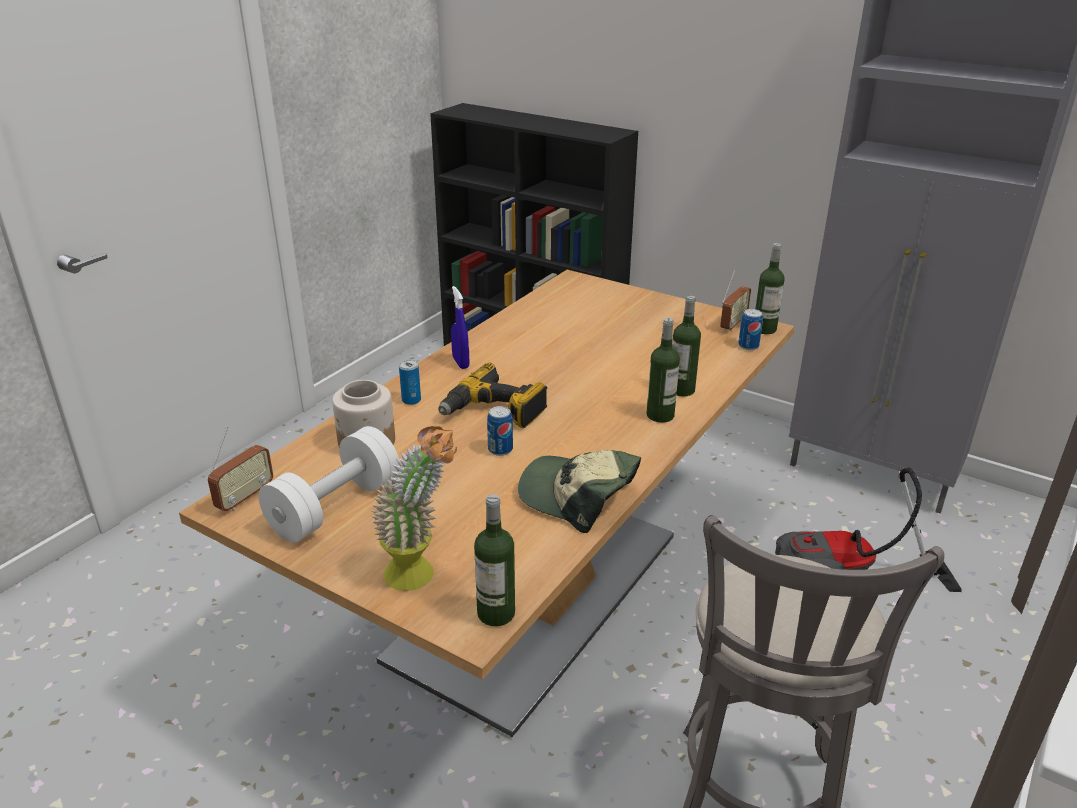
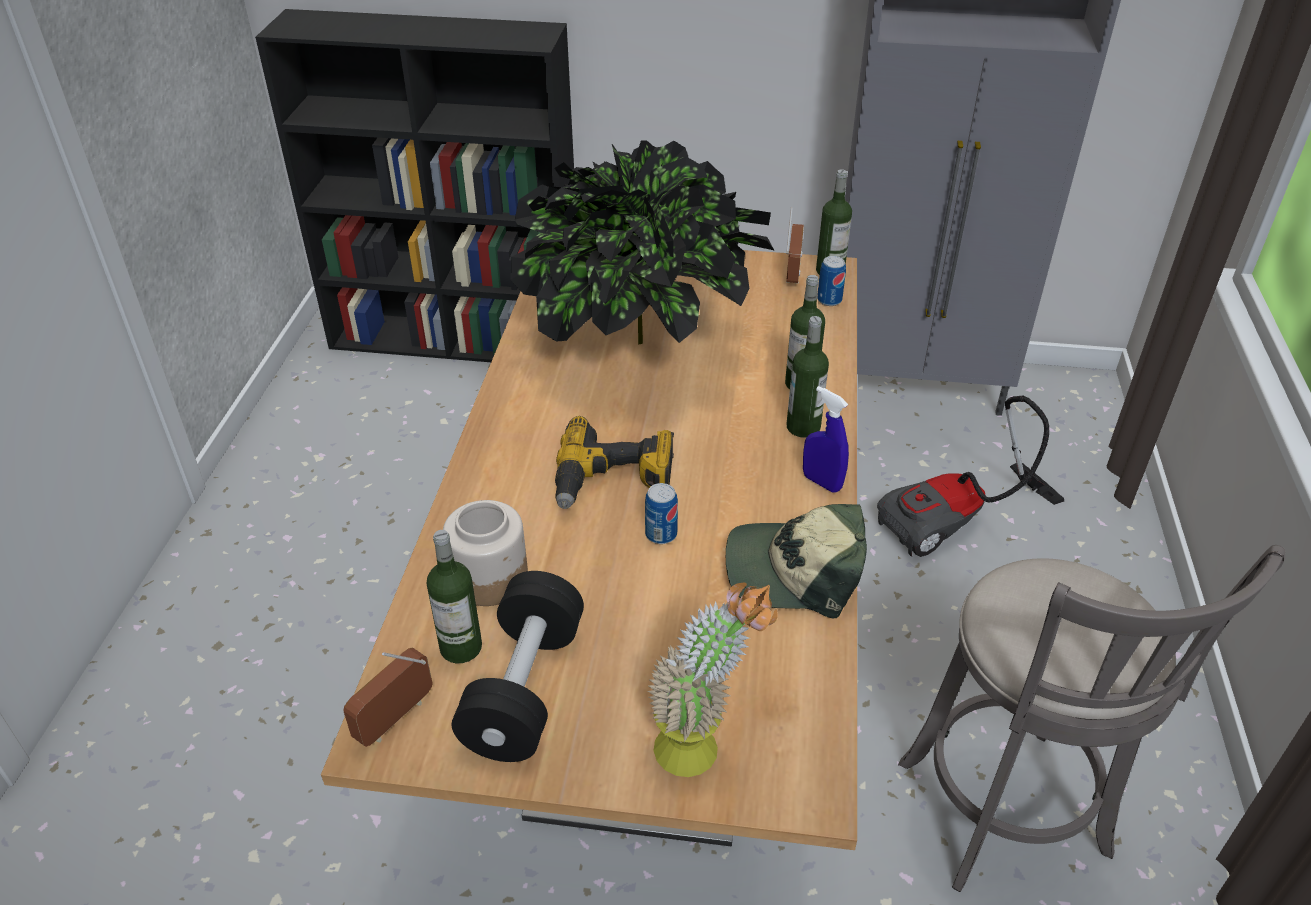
camera: 25 degrees left, 10 degrees up
(245, 498) = (395, 718): radio -> radio turned 150 degrees counterclockwise
(335, 507) = (524, 689): white dumbbell -> black dumbbell
(411, 400) = (498, 495): can -> none
(460, 363) = (517, 419): blue spray bottle -> blue spray bottle (821, 482)
(496, 613) = (820, 762): bottle -> bottle (461, 647)
(583, 343) = (644, 346): none -> potted plant

